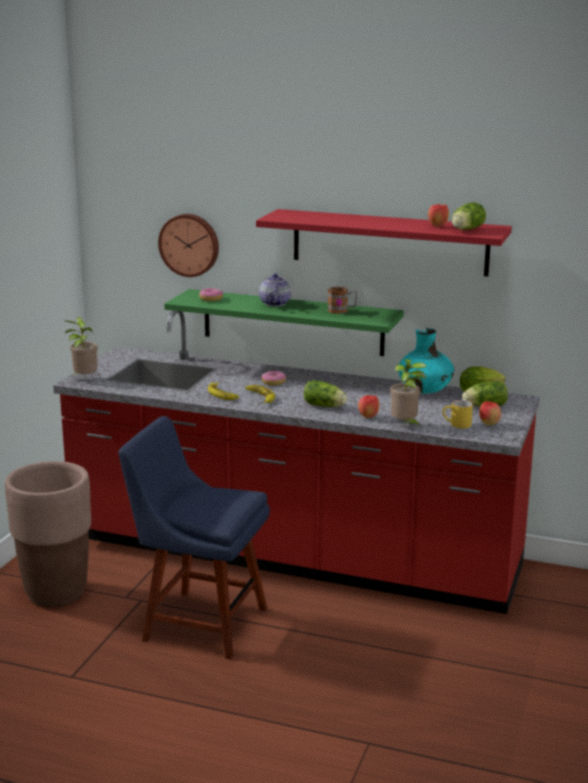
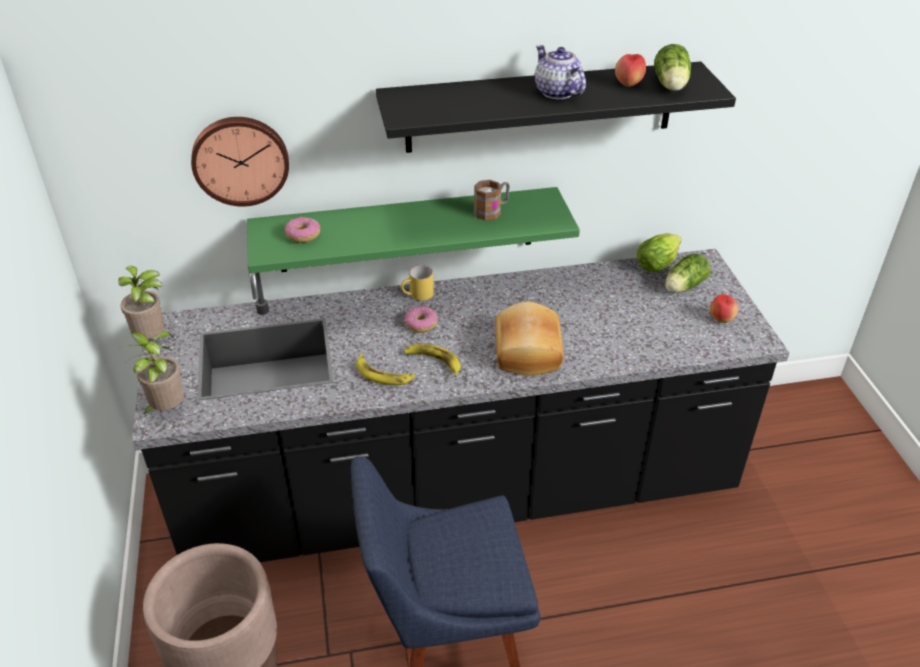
camera: 30 degrees left, 20 degrees up
(274, 303) = (395, 220): teapot -> teapot (557, 92)
(293, 555) = (460, 492): red counter -> black counter
(325, 406) = (525, 352): lettuce -> bread
(368, 417) = (590, 355): apple -> none
(389, 242) = (540, 107): red shelf -> black shelf
(405, 425) = (645, 357): potted plant -> potted plant (153, 340)
(425, 391) = (601, 280): turquoise vase -> none
(456, 425) = (692, 334): yellow mug -> yellow mug (417, 295)

